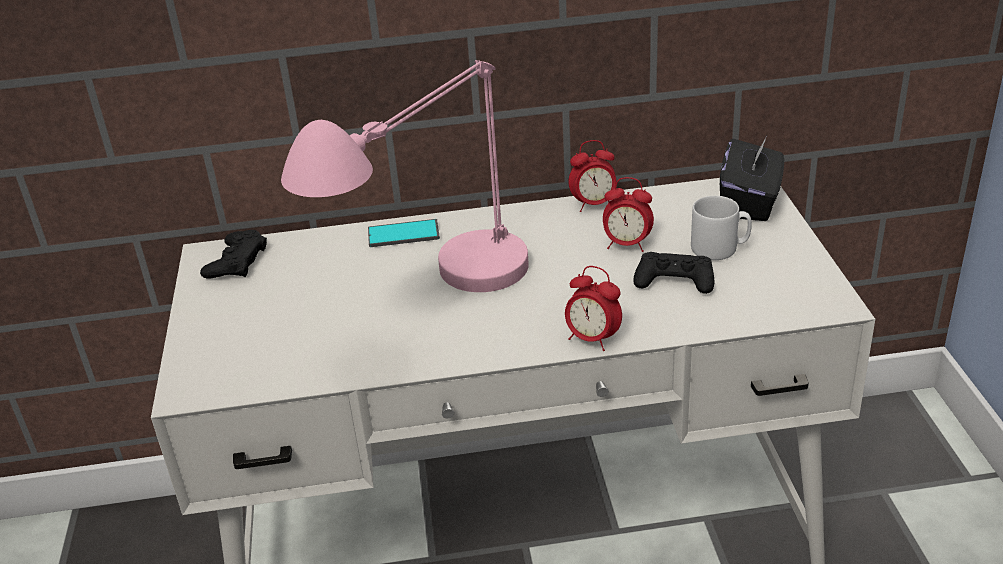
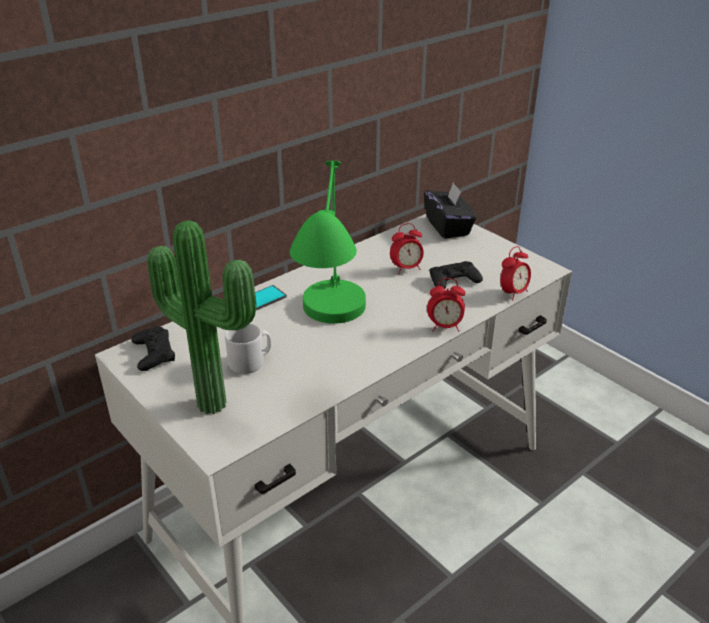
camera: 35 degrees left, 0 degrees up
(239, 337) = (215, 401): none -> potted plant
(435, 308) = (331, 339): pink table lamp -> green table lamp
(593, 205) = (362, 251): alarm clock -> alarm clock (513, 293)
(720, 249) = (459, 256): grey mug -> grey mug (250, 362)

